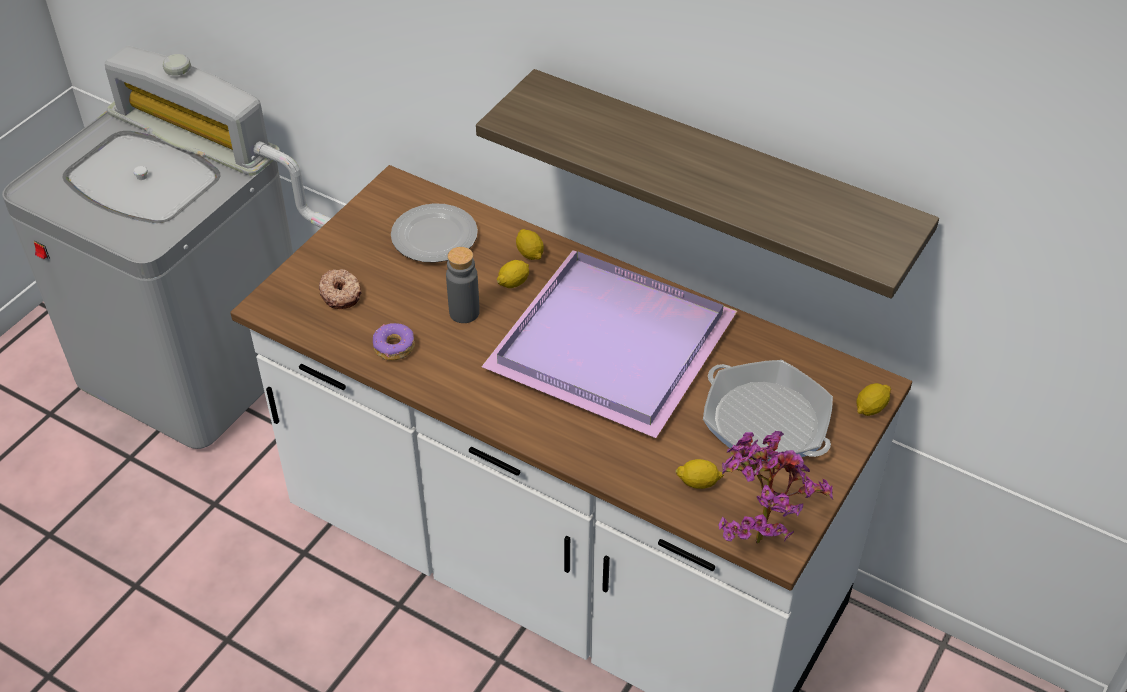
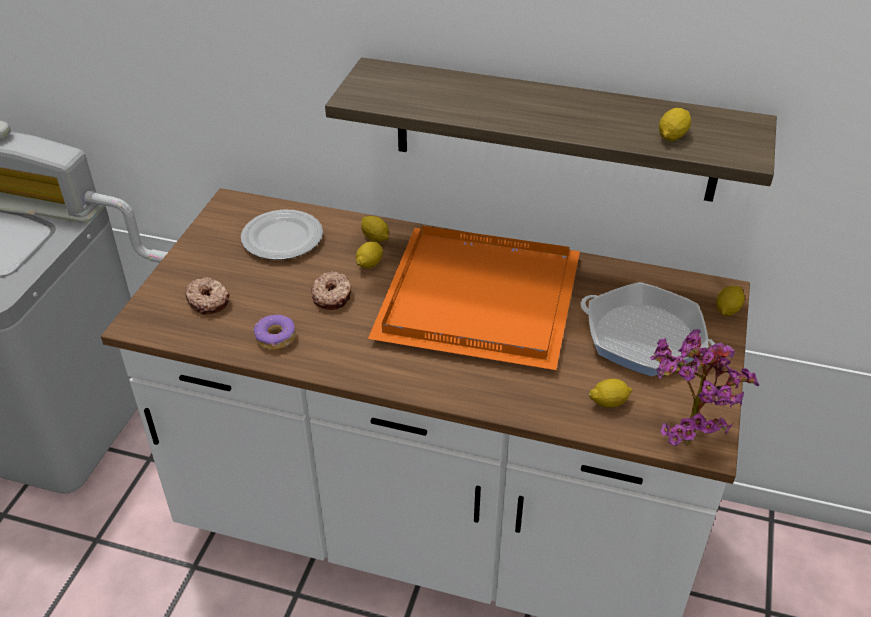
camera: 15 degrees left, 5 degrees down
(464, 312) = (332, 296): grey bottle -> donut
(616, 343) = (483, 297): purple tray -> orange tray
(812, 224) = (672, 136): none -> lemon

